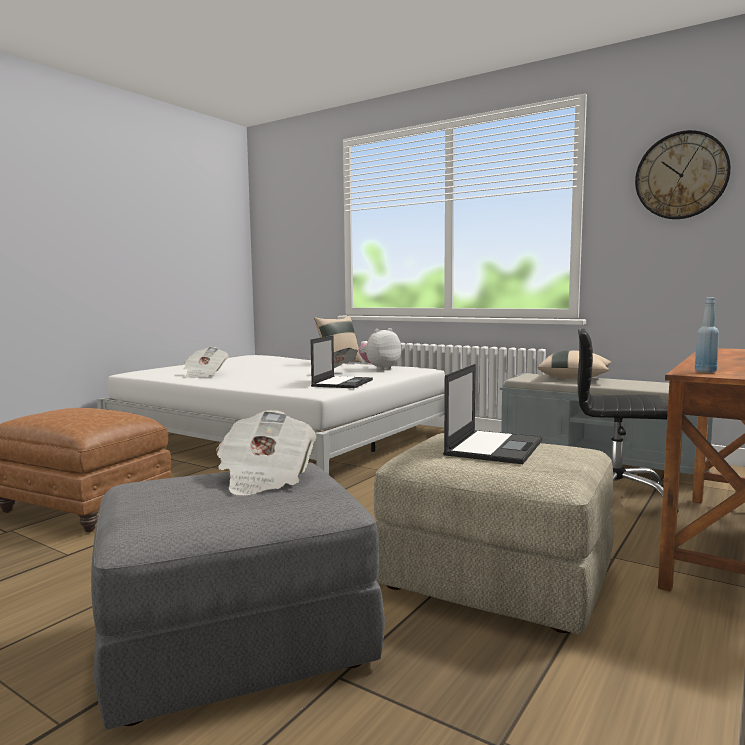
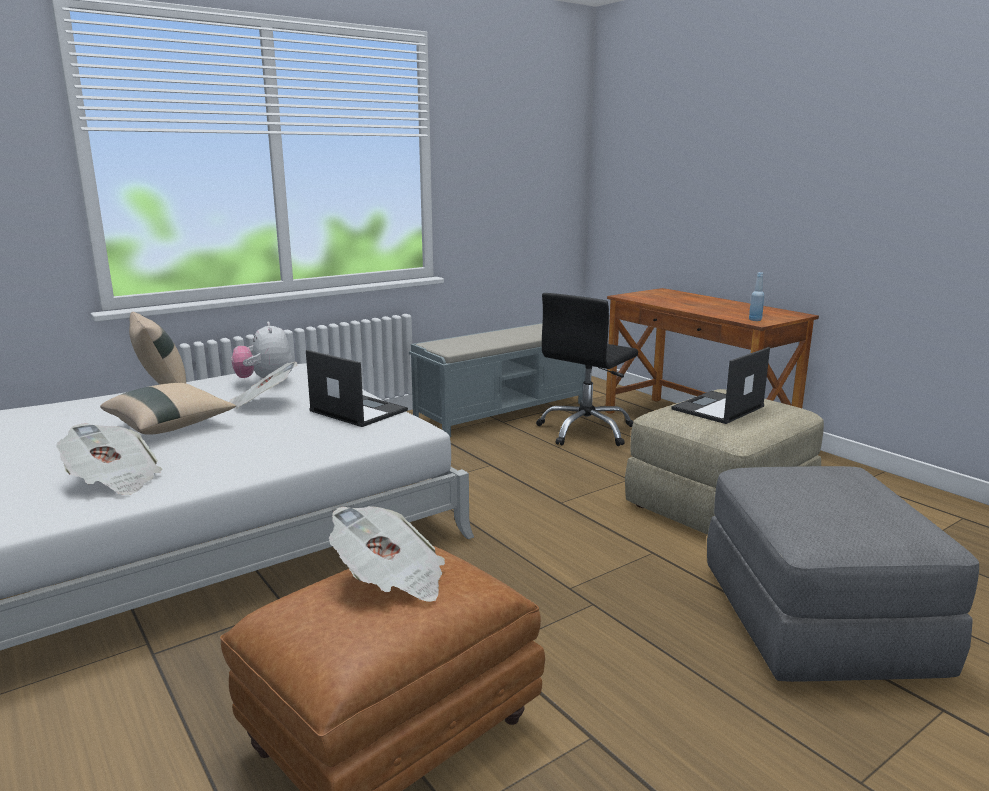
camera: 70 degrees left, 10 degrees up
(265, 478) = (802, 485): newspaper -> newspaper (391, 580)
(494, 447) = (717, 408): laptop -> laptop turned 90 degrees counterclockwise
(575, 378) = (474, 339): beige pillow -> beige pillow (171, 425)
(681, 175) = (505, 136): wall clock -> none

